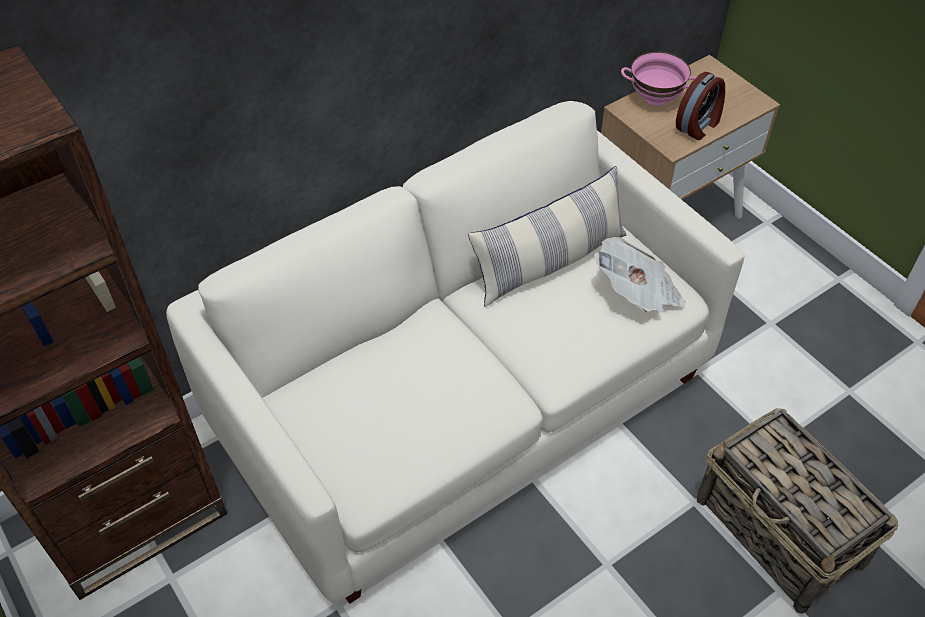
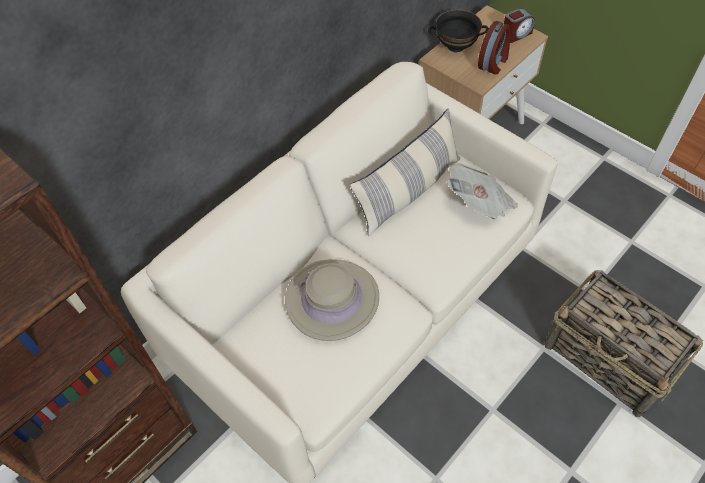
camera: 10 degrees left, 5 degrees up
(418, 371) = (332, 299): none -> beige hat
(655, 99) = (455, 47): pink bowl -> black bowl
(738, 96) = (516, 34): none -> alarm clock

